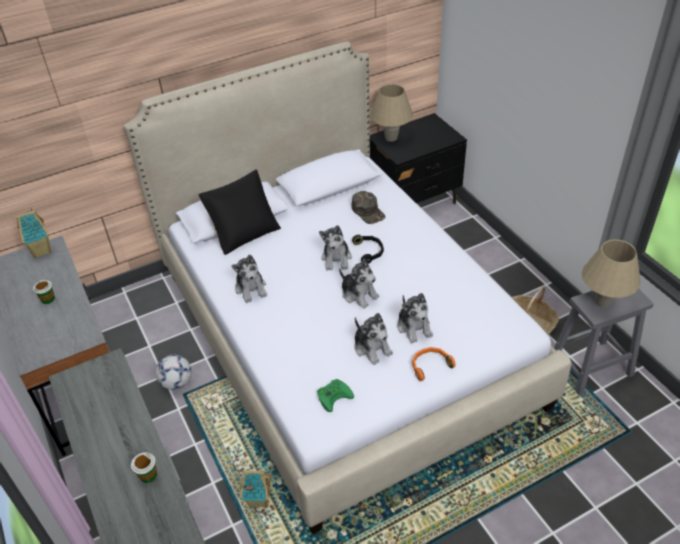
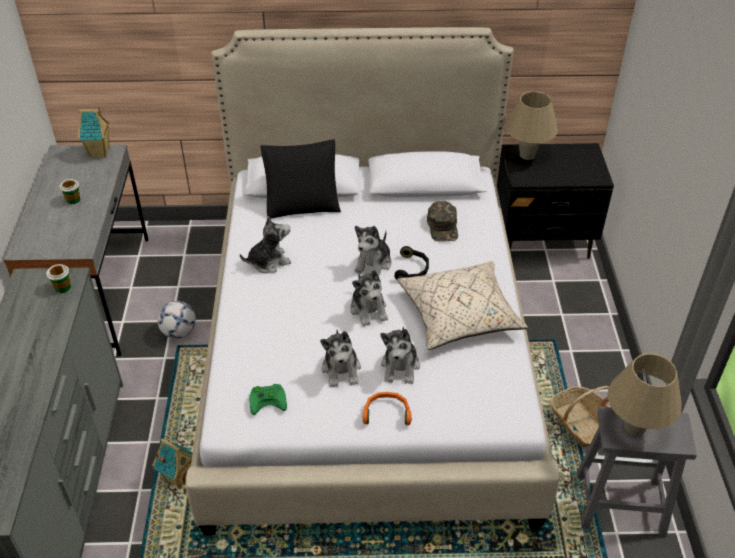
camera: 25 degrees right, 0 degrees up
(148, 475) = (26, 393): cup -> cup (62, 287)
(251, 288) = (268, 262): plush toy -> plush toy turned 120 degrees counterclockwise
(429, 272) = (460, 315): none -> beige pillow

